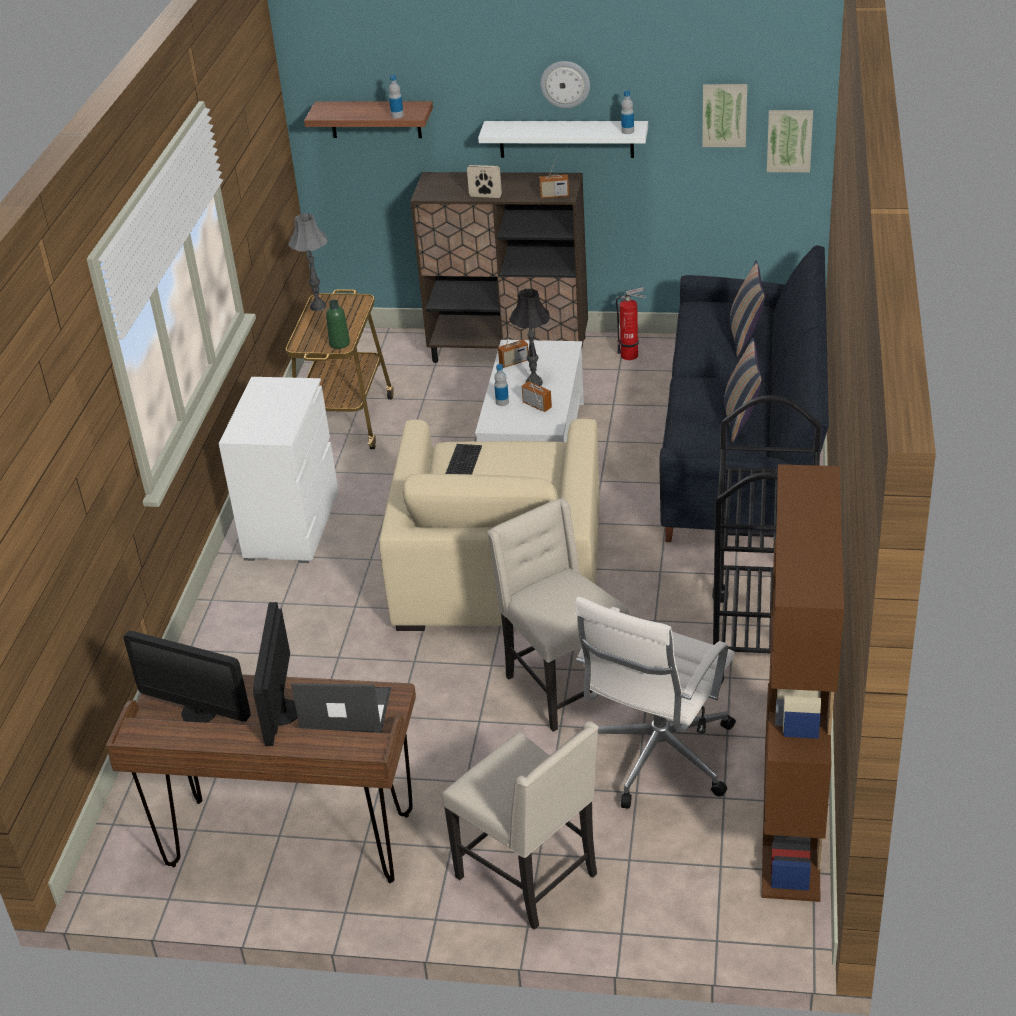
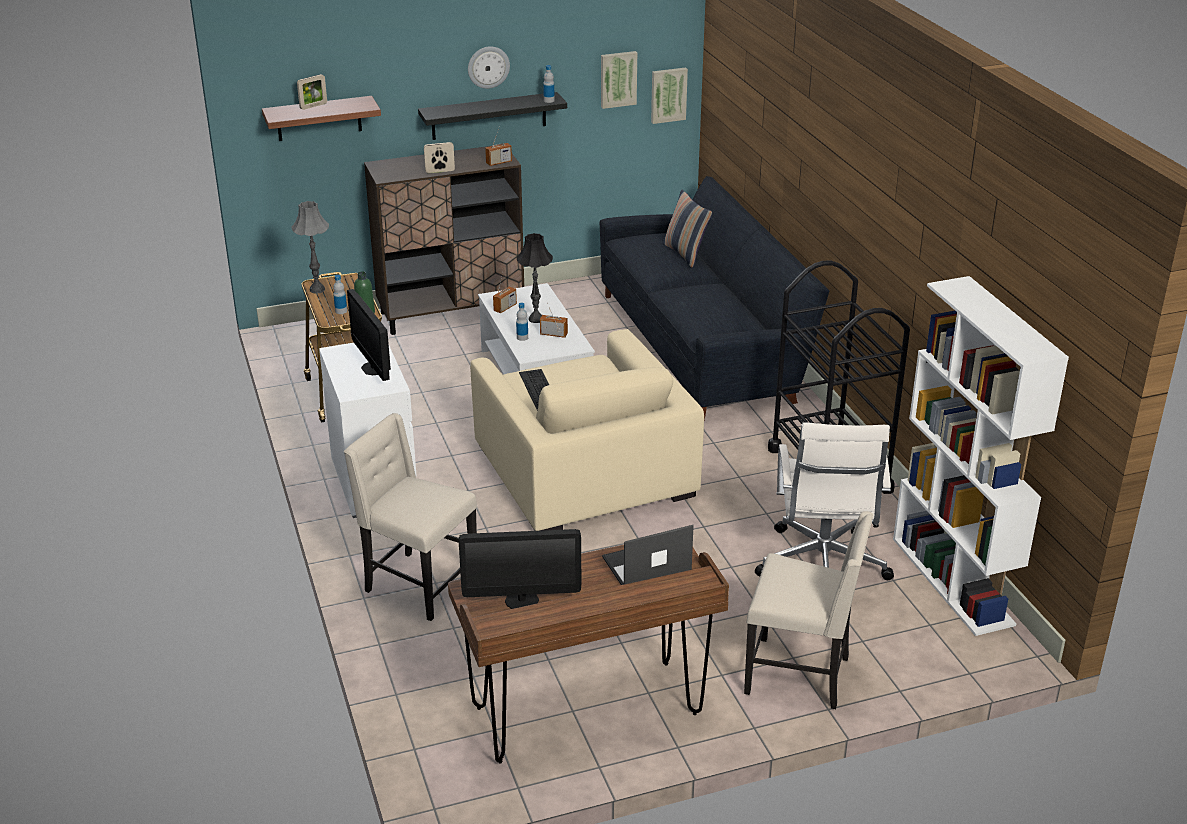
camera: 30 degrees left, 5 degrees down
(283, 712) = (594, 580): monitor -> monitor (374, 368)
(364, 106) = (313, 106): none -> picture frame
(397, 115) = (352, 109): bottle -> bottle (341, 311)
(562, 685) = (708, 539): beige chair -> beige chair (418, 584)
(566, 139) = (489, 116): white shelf -> black shelf
(631, 355) = (558, 298): fire extinguisher -> none
(741, 420) = (734, 309): pillow -> none
(792, 821) = (953, 581): brown bookcase -> white bookcase

